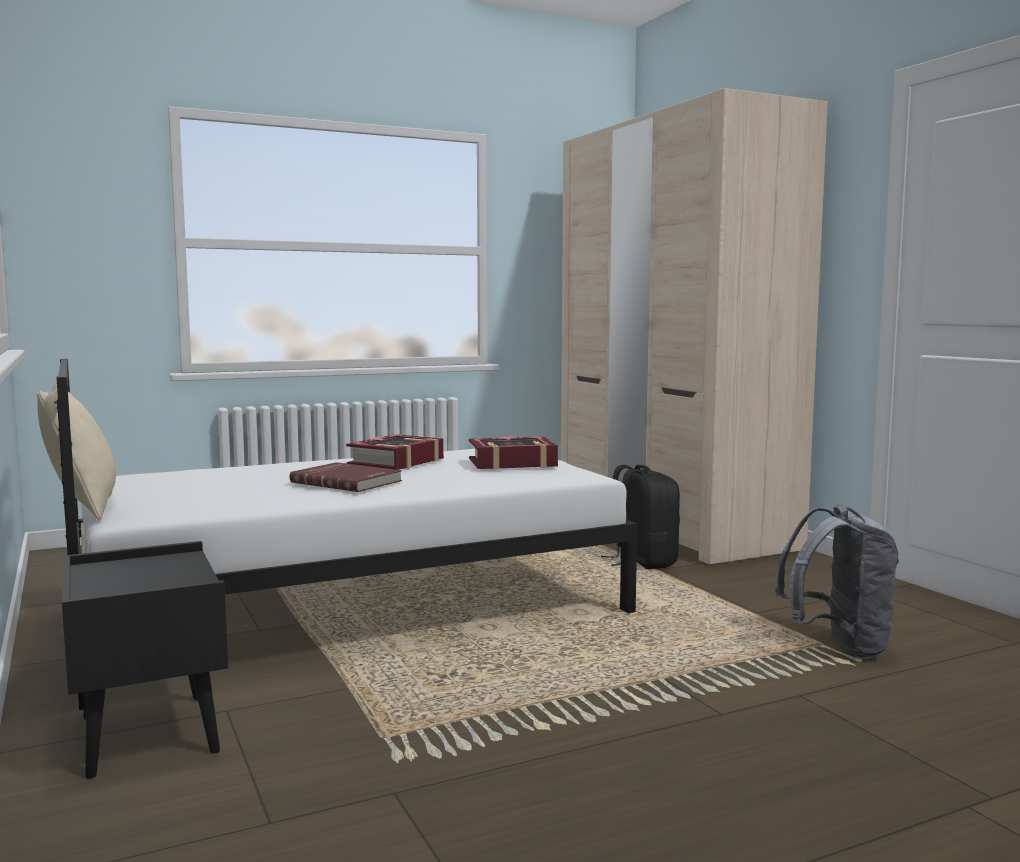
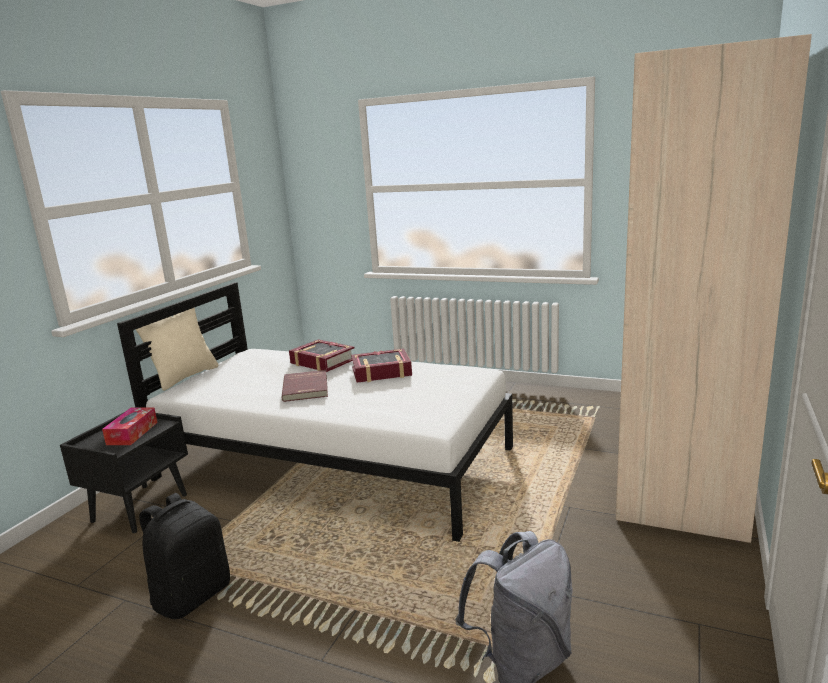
camera: 50 degrees right, 10 degrees up
(156, 572) = (132, 433): none -> tissue box
(512, 463) = (432, 394): book -> book (322, 361)
(643, 561) = (573, 493): black backpack -> black backpack (192, 595)

